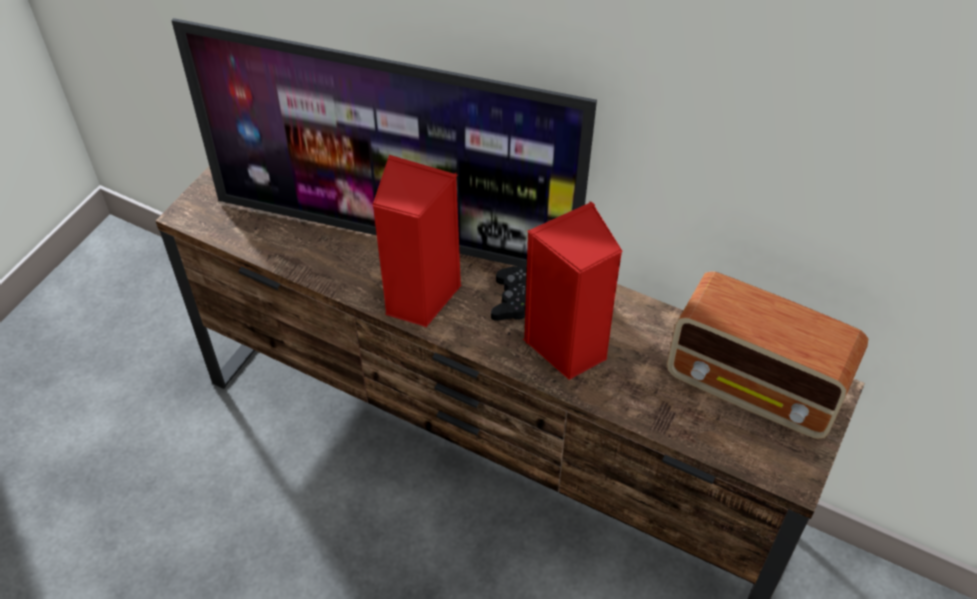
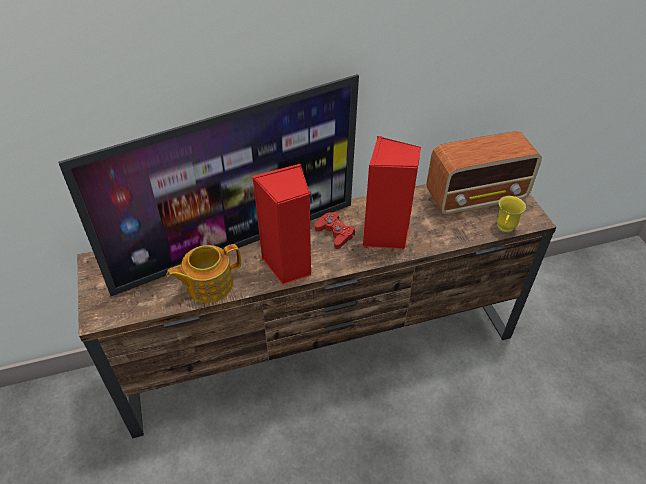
camera: 45 degrees left, 5 degrees down
(316, 257) = (208, 285): none -> teapot
(513, 300) = (335, 233): black game controller -> red game controller
(730, 456) = (504, 230): none -> yellow mug

